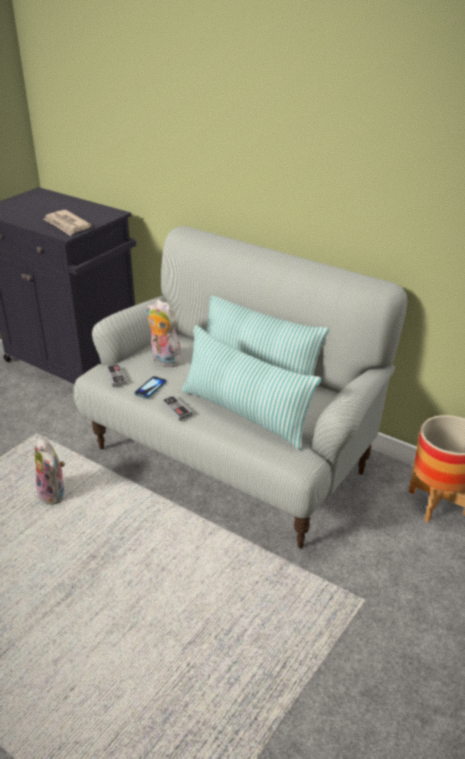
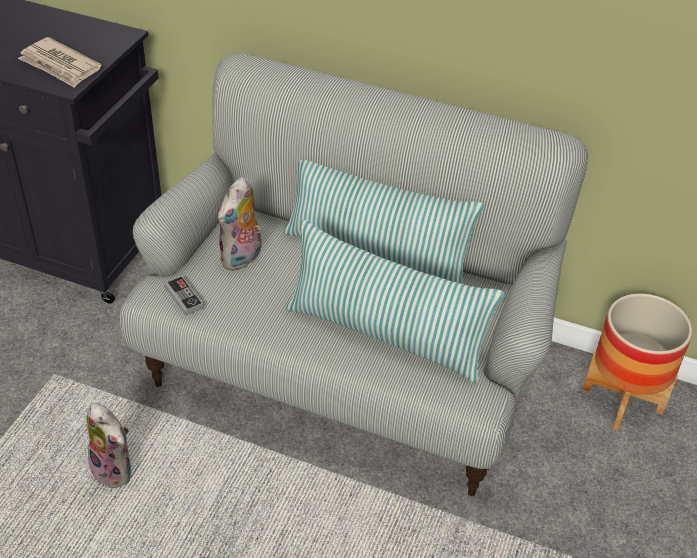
camera: 15 degrees left, 10 degrees up
(150, 388) = (240, 310): phone -> none
(164, 360) = (242, 259): plush toy -> plush toy turned 90 degrees counterclockwise
(177, 409) = (290, 341): game controller -> none

